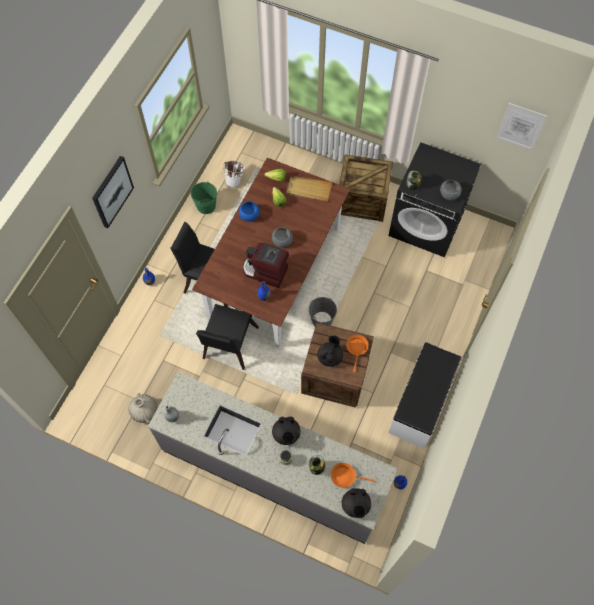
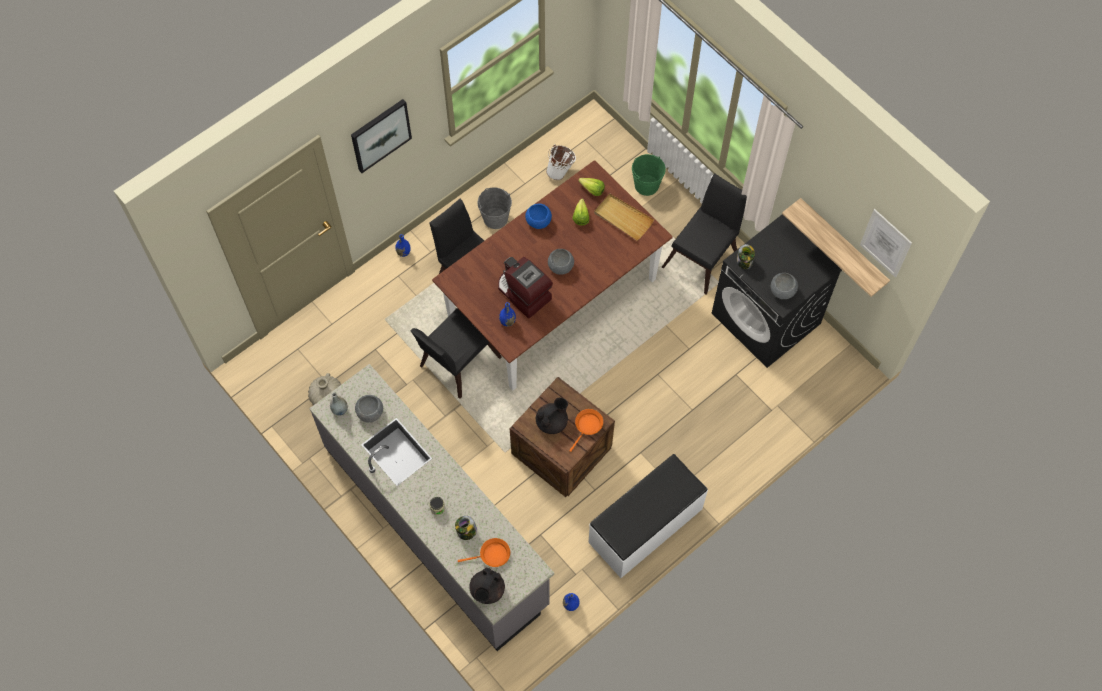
camera: 25 degrees right, 0 degrees up
(197, 408) = (370, 412): none -> grey bowl
(206, 206) = (511, 189): green bucket -> green bucket (646, 185)
(286, 434) = (451, 482): black teapot -> none
(322, 320) = (578, 380): grey bucket -> grey bucket (495, 218)
(345, 476) = (492, 555): orange frying pan -> orange frying pan turned 135 degrees clockwise
(362, 199) = (703, 256): crate -> black chair
(478, 145) = (842, 245): none -> shelf

